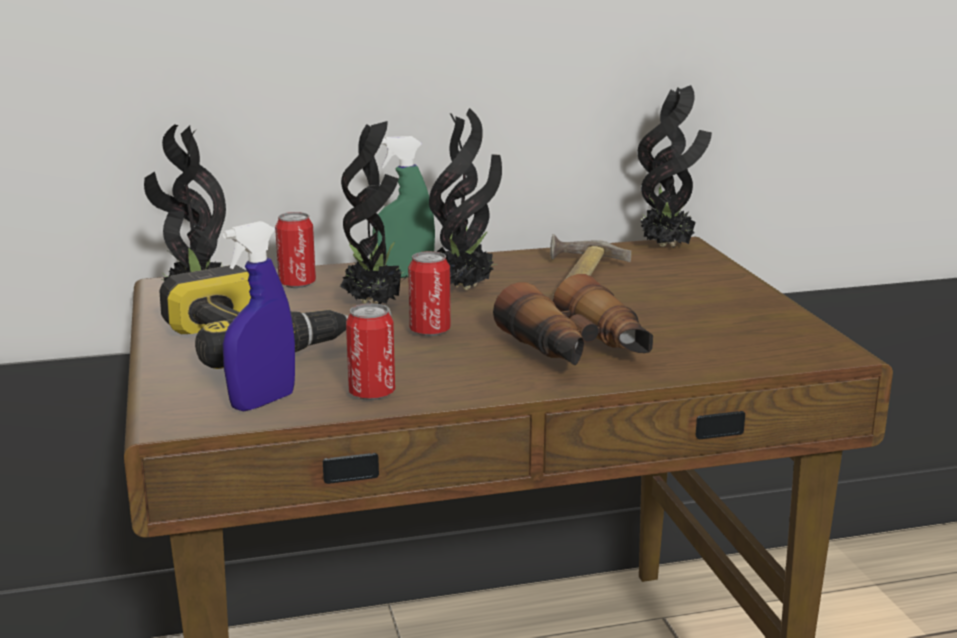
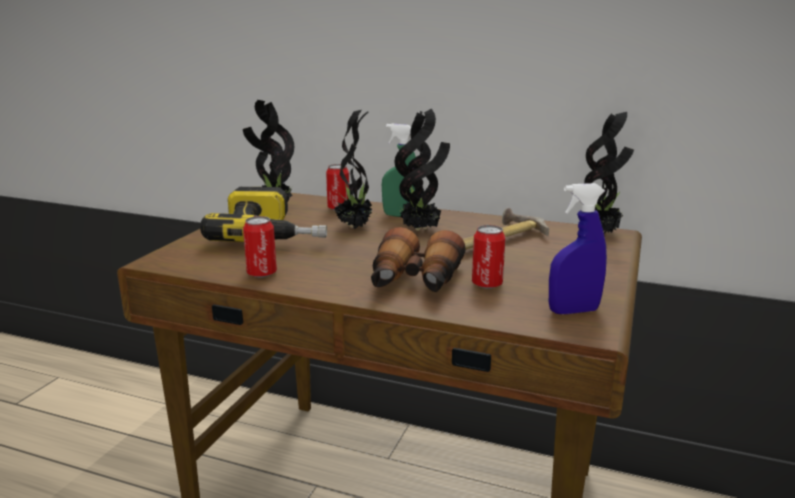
camera: 35 degrees right, 0 degrees up
(263, 402) = (206, 263): blue spray bottle -> blue spray bottle (573, 311)
(430, 331) = (355, 248): can -> can (487, 284)

